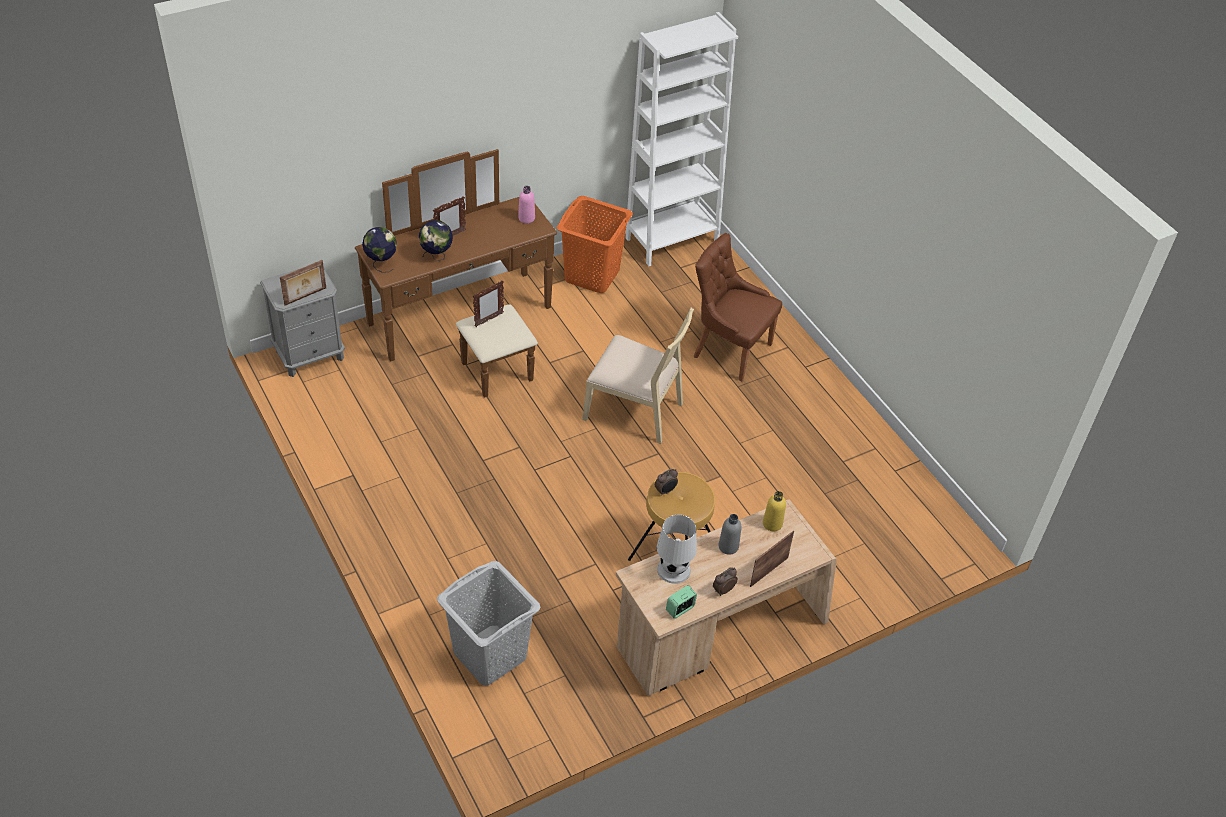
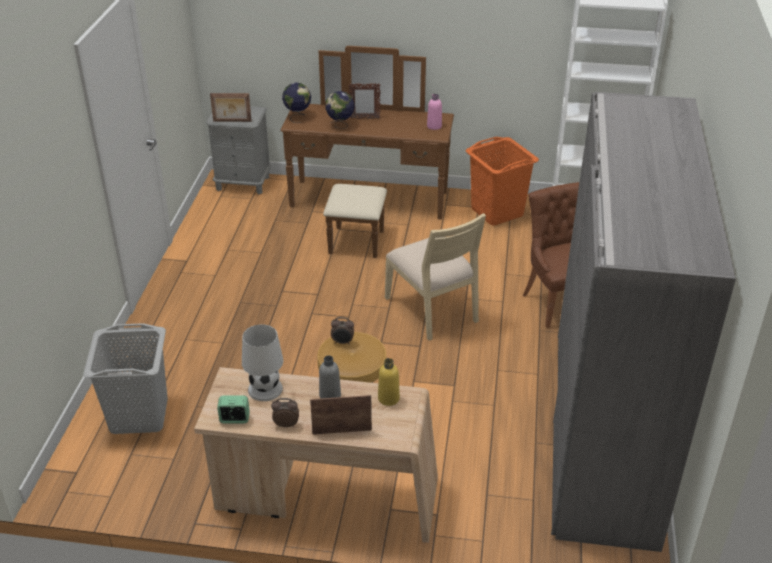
camera: 40 degrees right, 10 degrees down
(488, 320) = (355, 189): picture frame -> none
(864, 458) = (603, 434): none -> grey wardrobe

